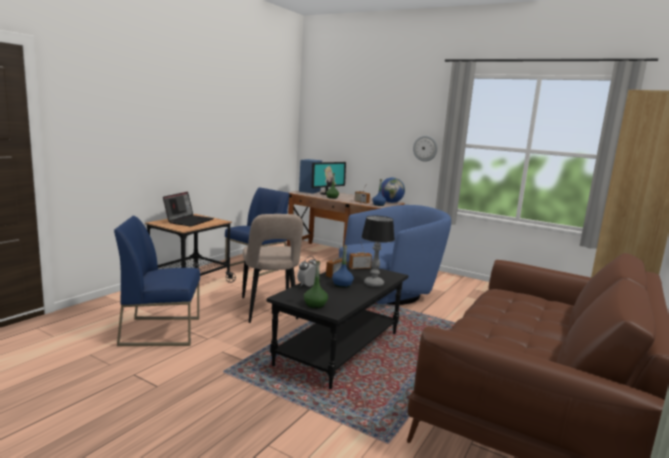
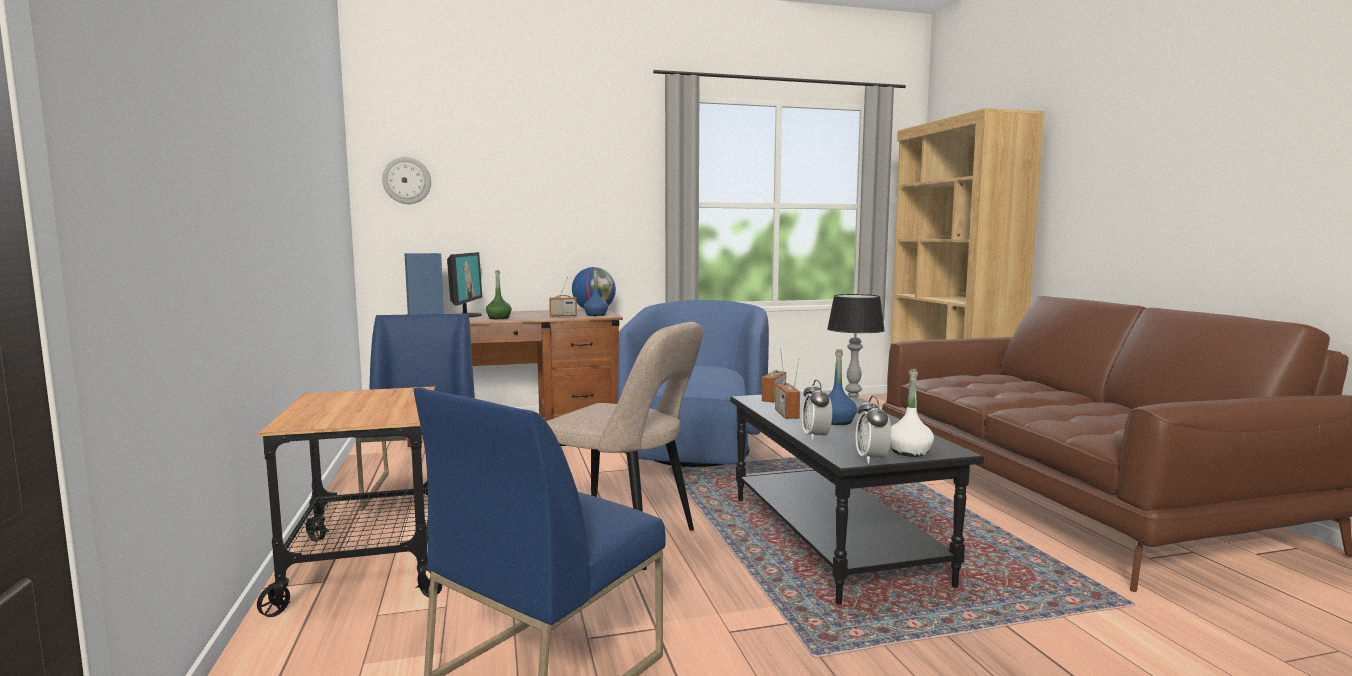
camera: 45 degrees left, 5 degrees down
(189, 221) = (350, 405): laptop -> none
(290, 300) = (871, 459): none -> alarm clock
(315, 305) = (909, 452): green bottle -> white bottle
(425, 148) = (629, 214): wall clock -> wall clock (407, 180)

